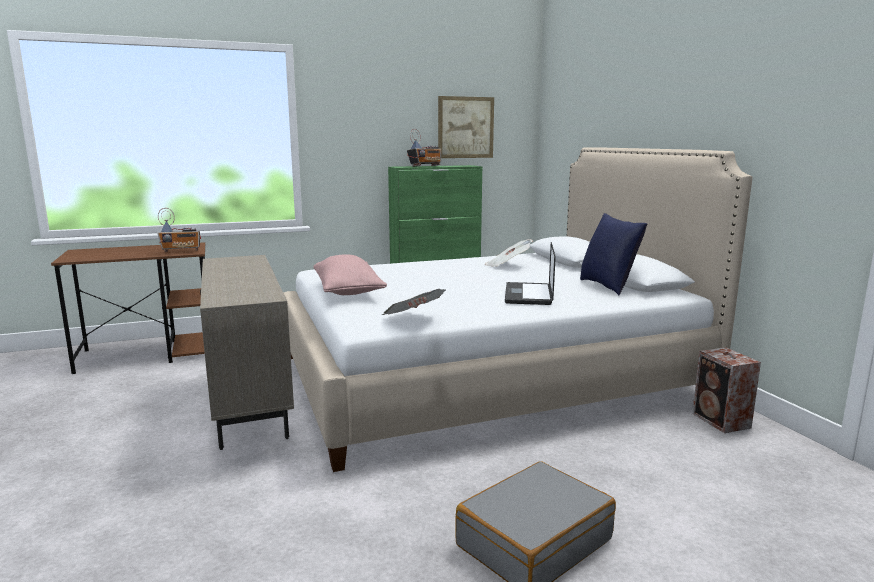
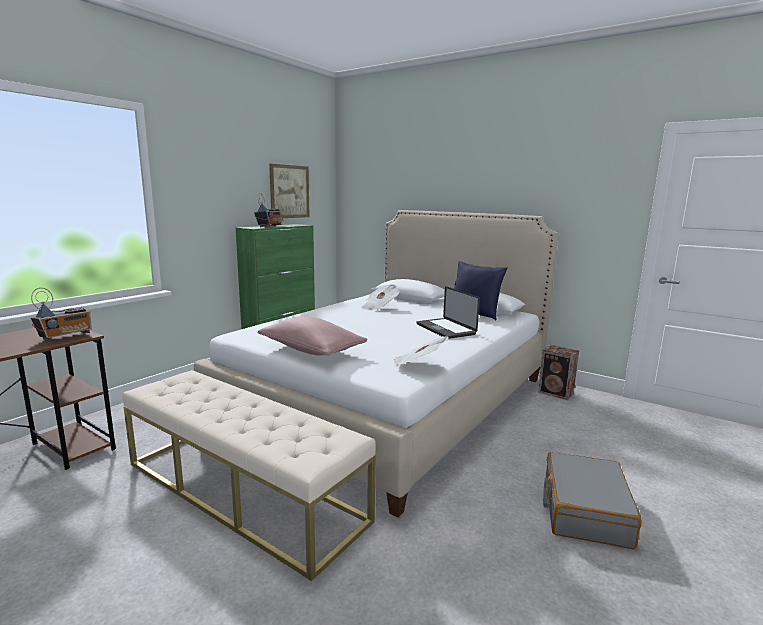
camera: 35 degrees left, 0 degrees up
(250, 411) = (242, 491): beige cabinet -> beige bench

